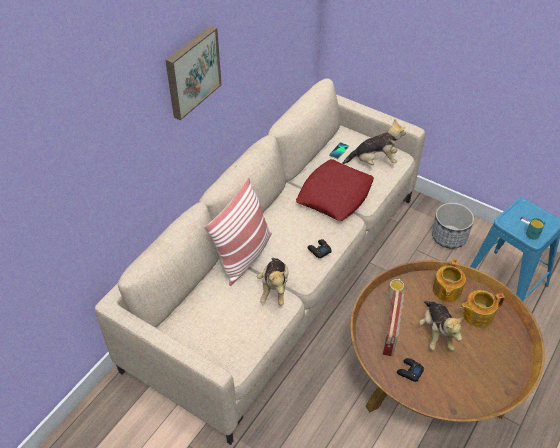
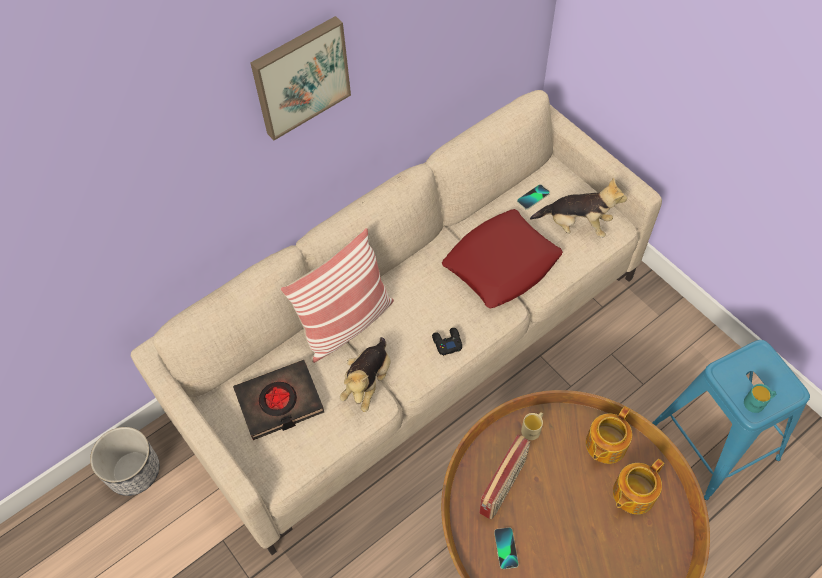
camera: 20 degrees right, 10 degrees up
(216, 317) = (279, 402): none -> black book
(409, 371) = (506, 548): black game controller -> phone
(436, 333) = (565, 503): plush toy -> none
(449, 237) = (665, 347): planter -> planter (134, 471)
(477, 315) = (632, 494): teapot -> teapot turned 45 degrees counterclockwise

